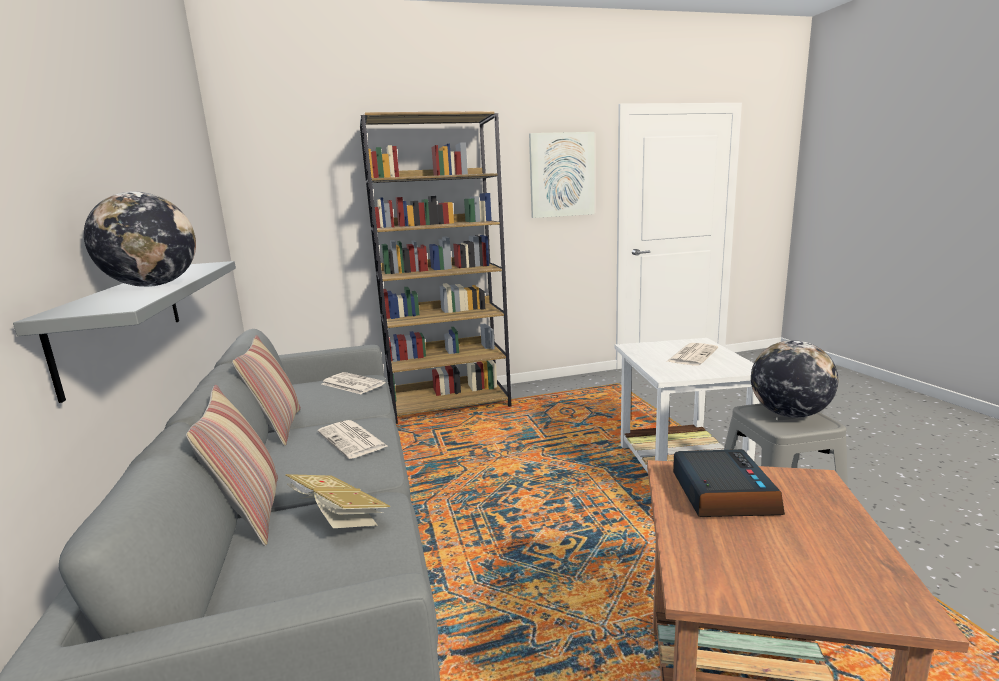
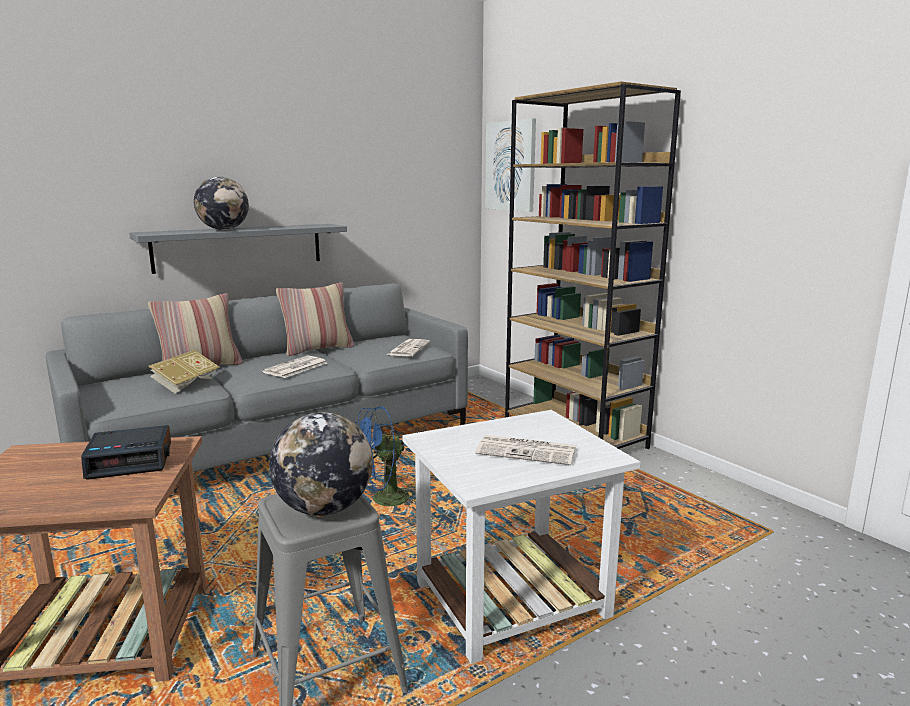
camera: 70 degrees right, 0 degrees up
(515, 502) = (383, 501): none -> blue fan
(561, 175) = (792, 164): picture -> picture (511, 166)

